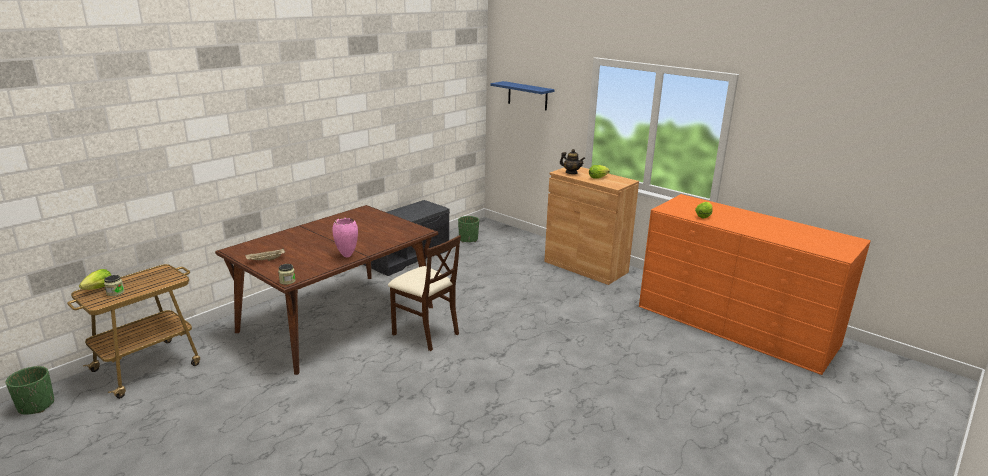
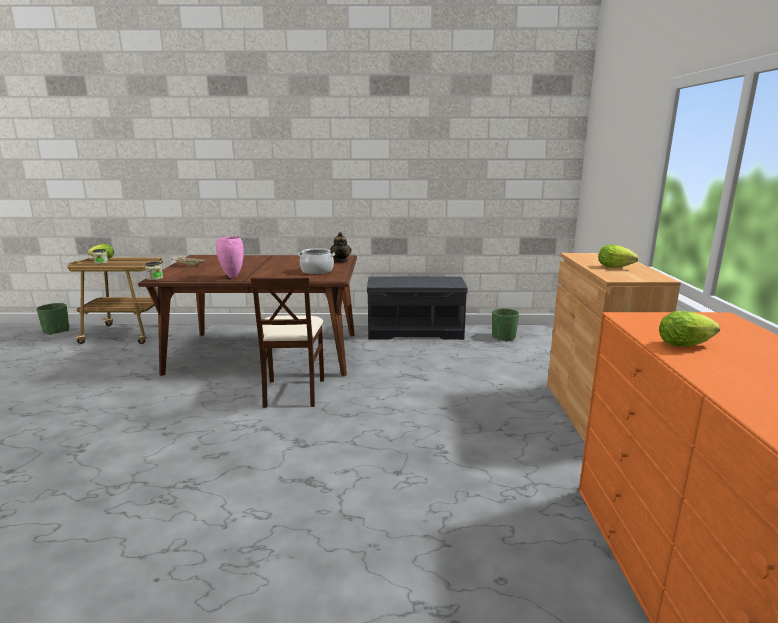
camera: 50 degrees right, 5 degrees down
(389, 229) = (317, 271): none -> cooking pot
(527, 96) = (609, 159): blue shelf -> none
(571, 173) = (589, 257): teapot -> teapot (341, 261)

